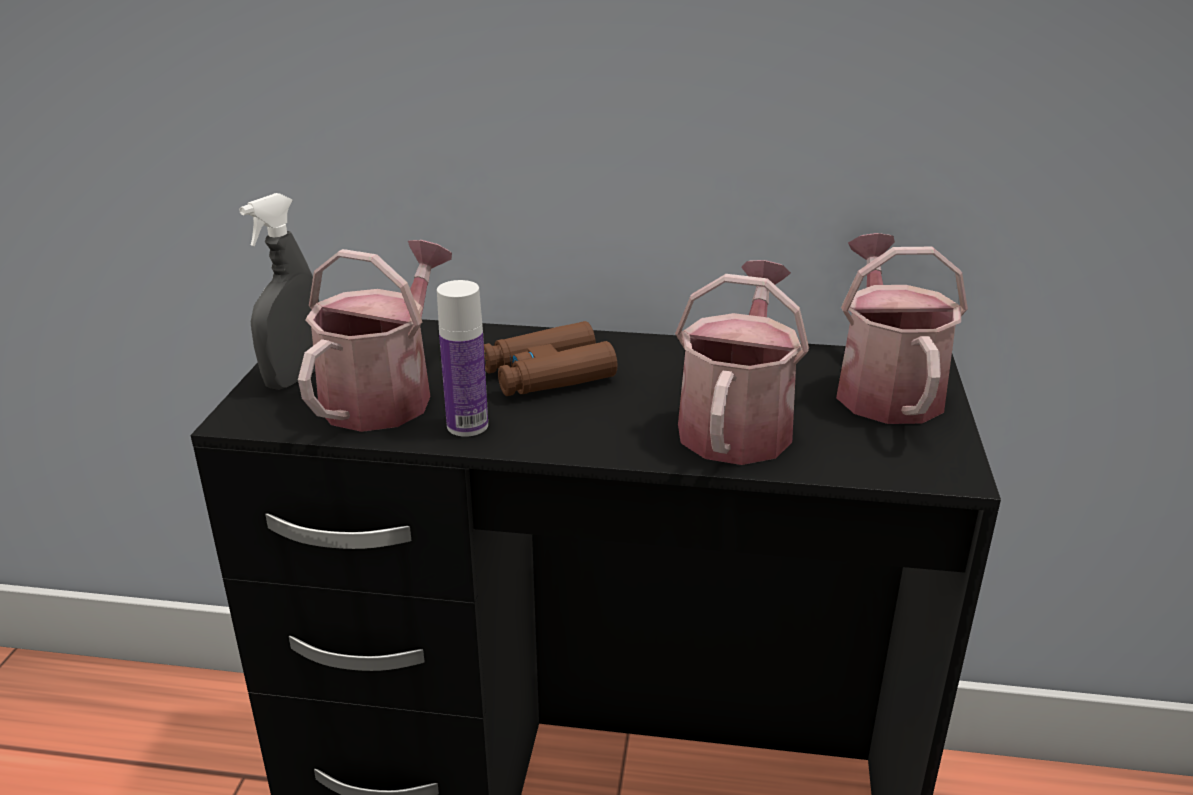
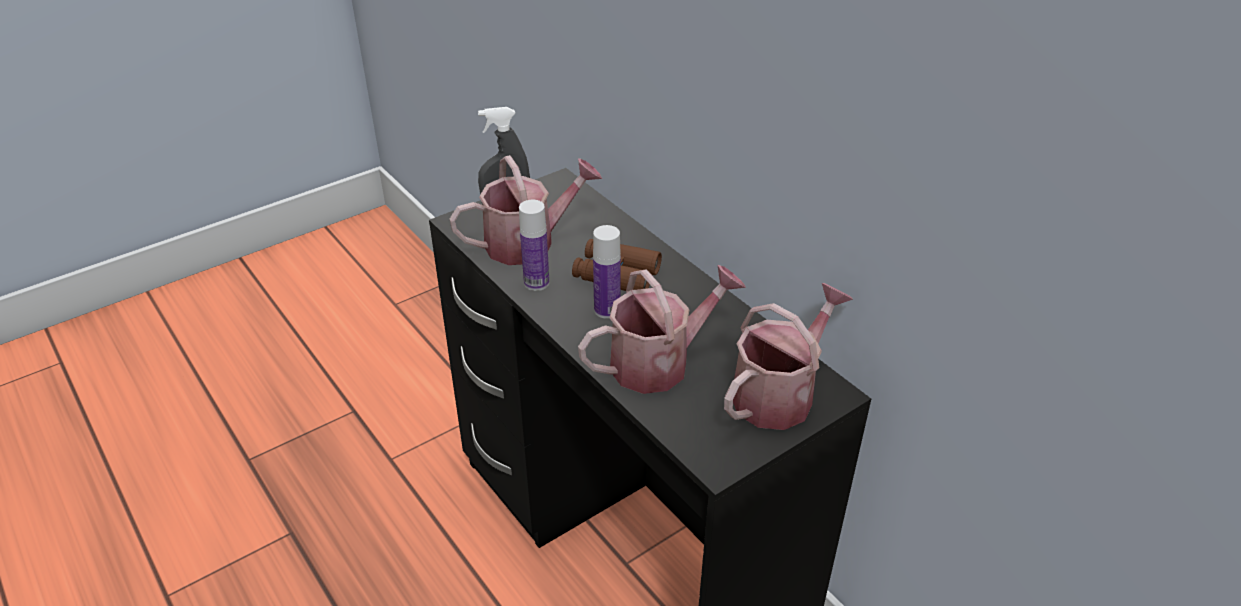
camera: 45 degrees right, 10 degrees up
(597, 409) = (607, 310): none -> bottle

